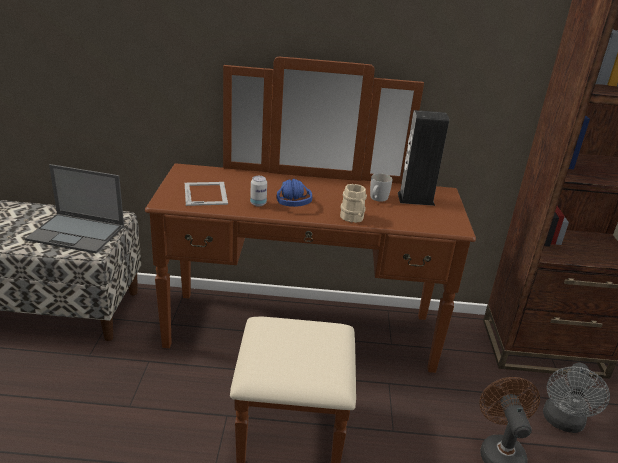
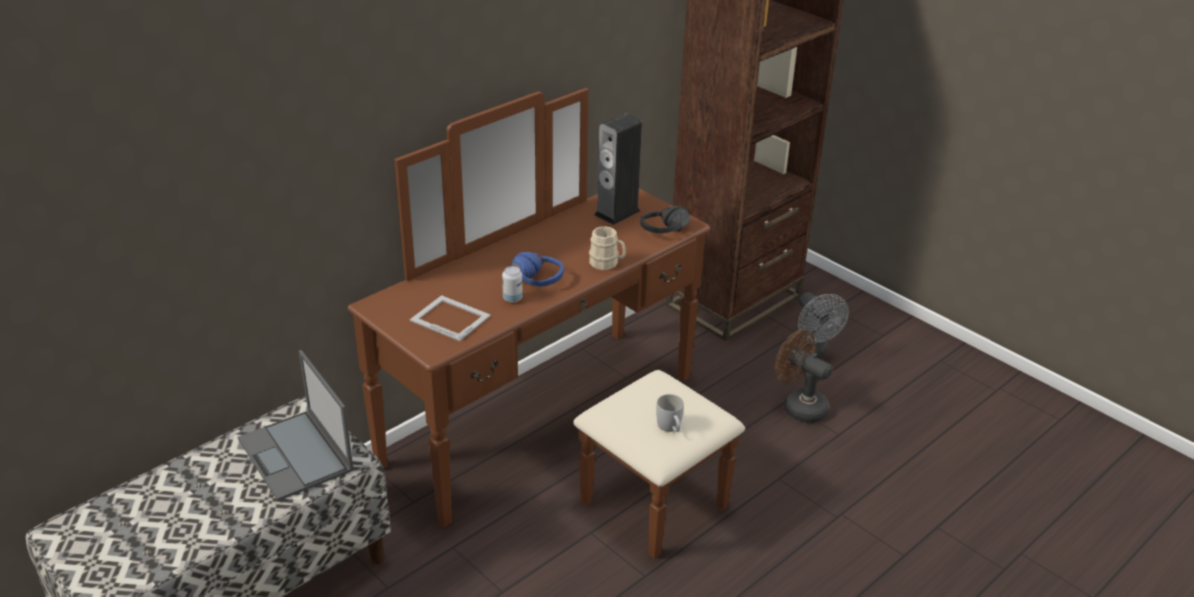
camera: 45 degrees left, 5 degrees up
(77, 233) = (296, 455): laptop -> laptop turned 90 degrees clockwise
(377, 199) = (591, 232): white mug -> white mug (670, 428)
(432, 226) = (669, 233): none -> black headphones

